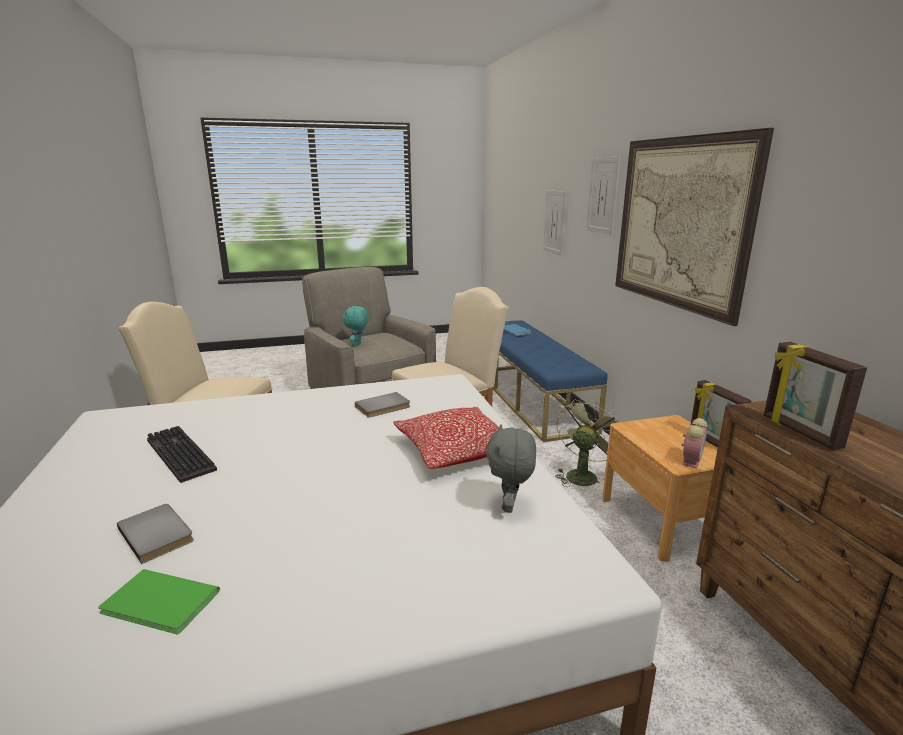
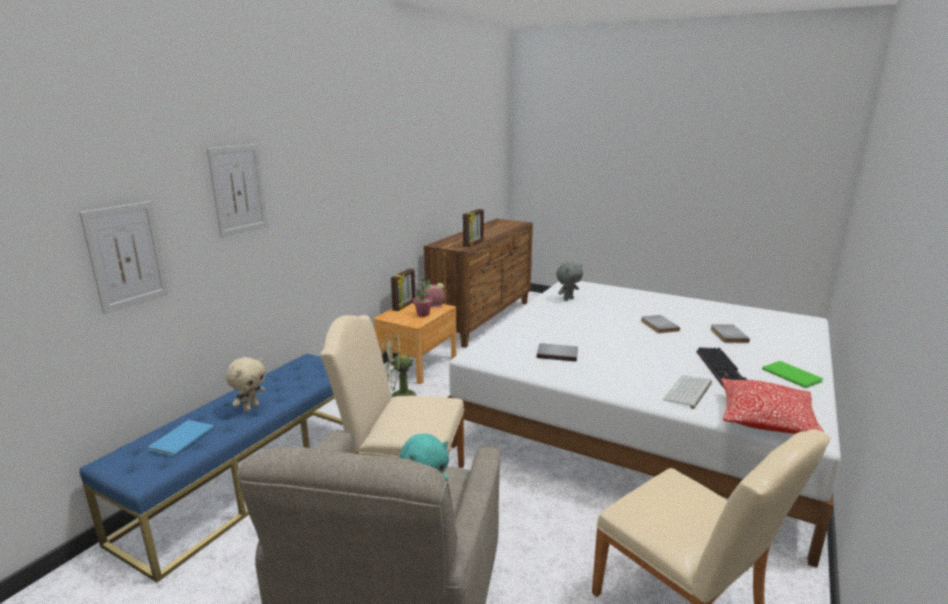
camera: 135 degrees left, 0 degrees up
(161, 604) = (722, 317): green book -> green book (791, 374)
(220, 416) = (688, 392): none -> keyboard
(295, 504) = (658, 326): none -> grey book
(455, 451) = (555, 319): pillow -> pillow (765, 420)
(528, 345) = (251, 408): none -> beige plush toy
(660, 442) = (423, 314): none -> potted plant
(679, 223) = (337, 191): picture -> none

